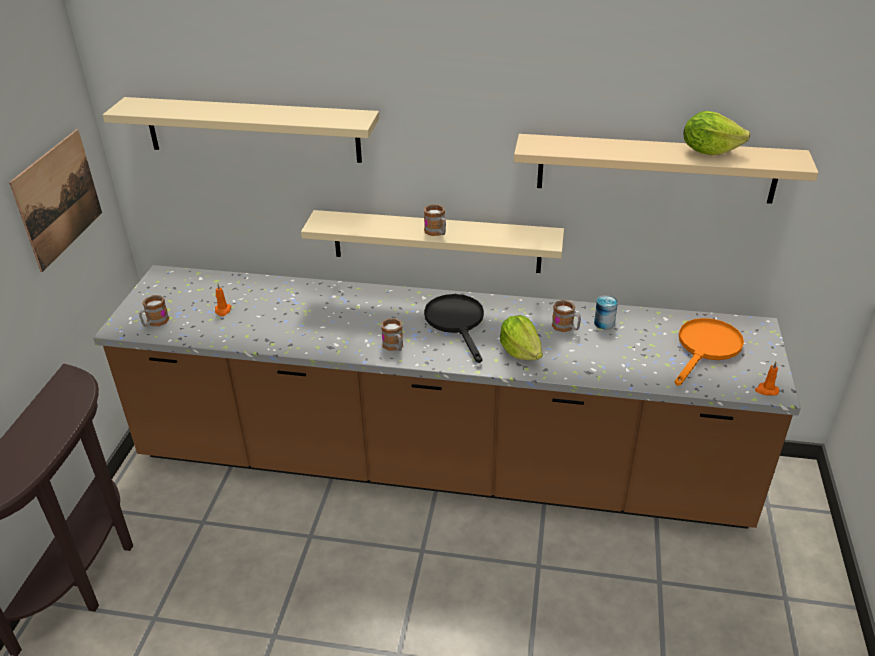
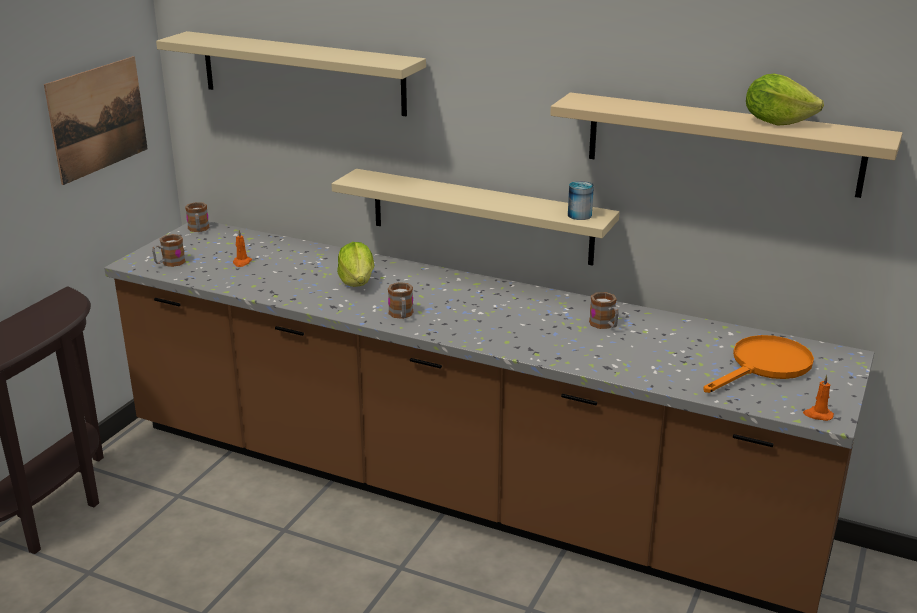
camera: 15 degrees right, 10 degrees down
(437, 232) = (473, 199): mug -> mug (198, 229)
(457, 322) = (482, 304): black frying pan -> none
(520, 352) = (539, 339): lettuce -> lettuce (357, 282)
(604, 323) = (652, 327): can -> can (579, 215)

